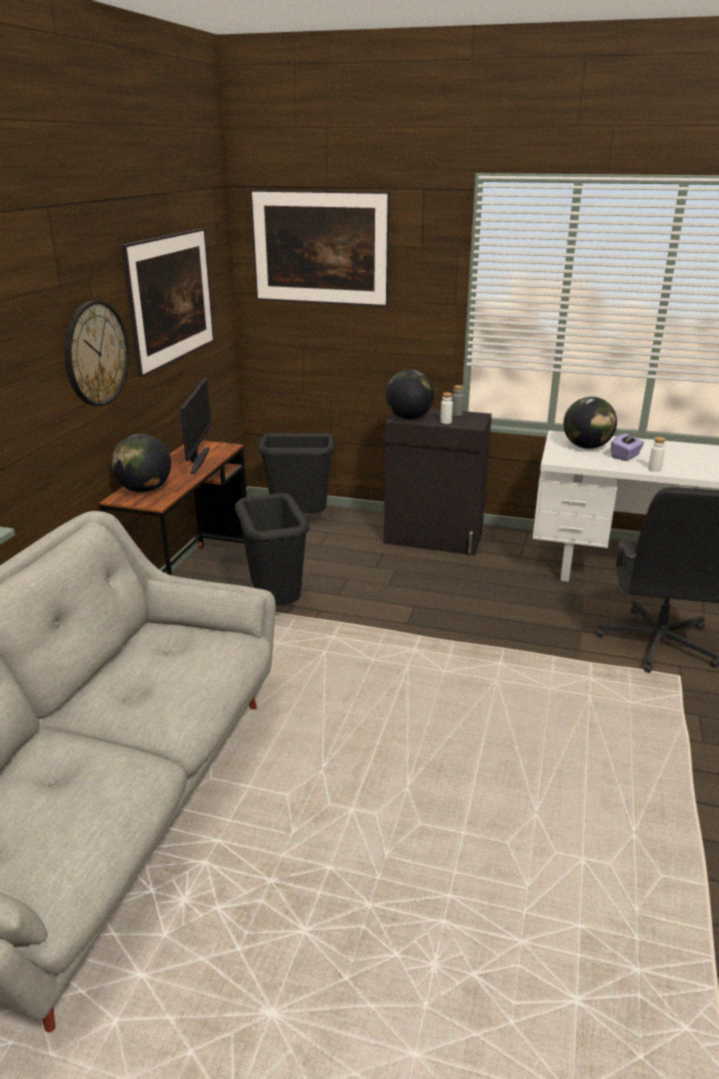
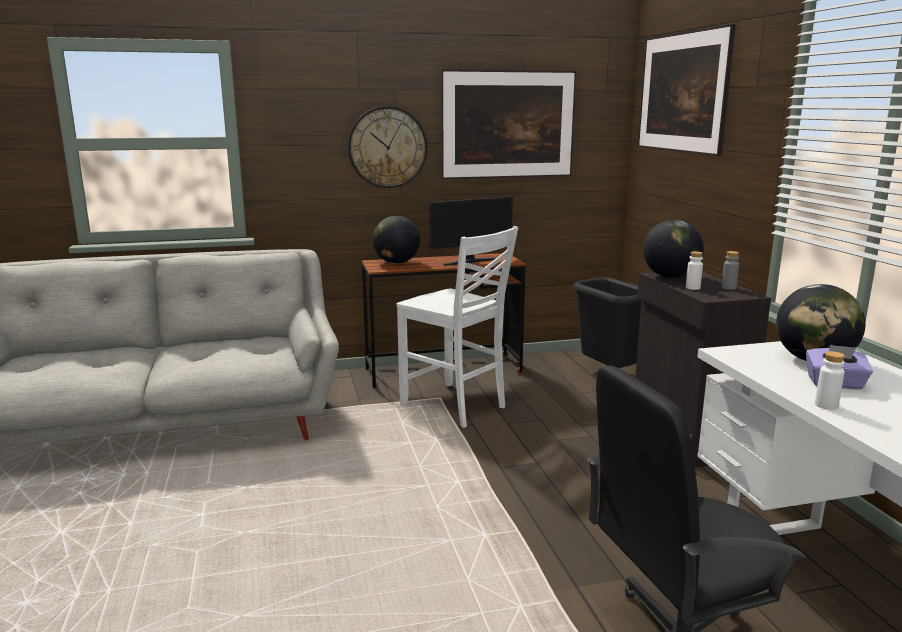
camera: 60 degrees right, 10 degrees down
(276, 607) = (455, 406): black trash can -> white chair

